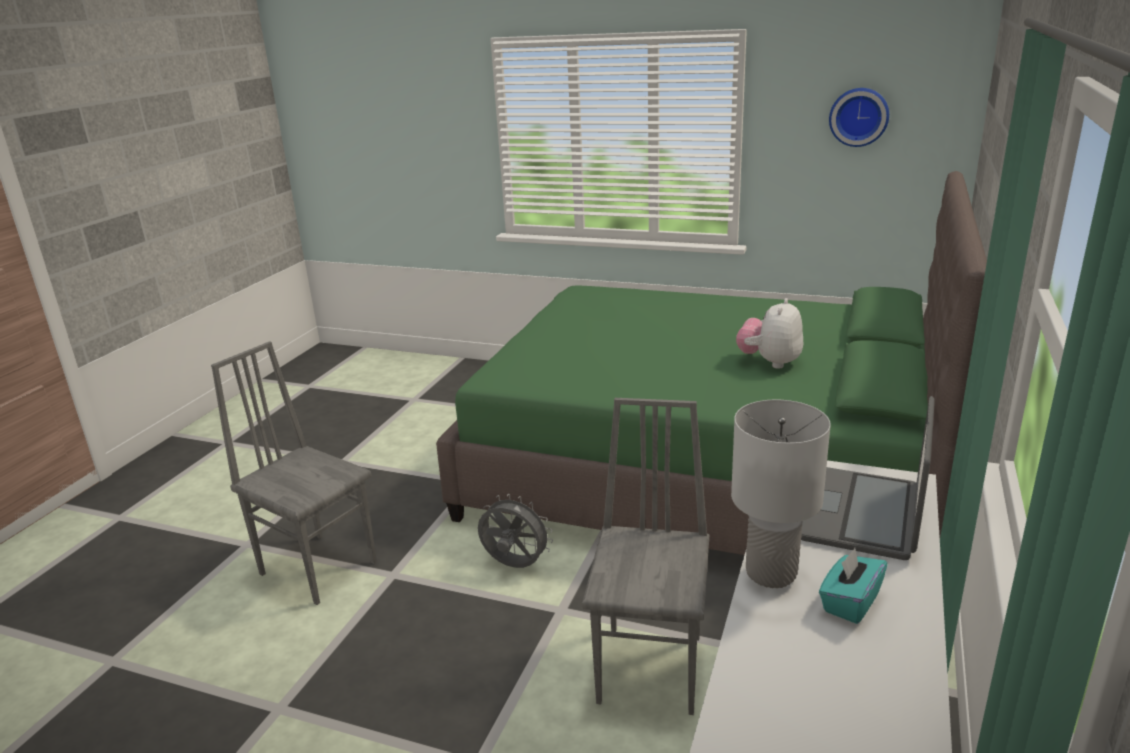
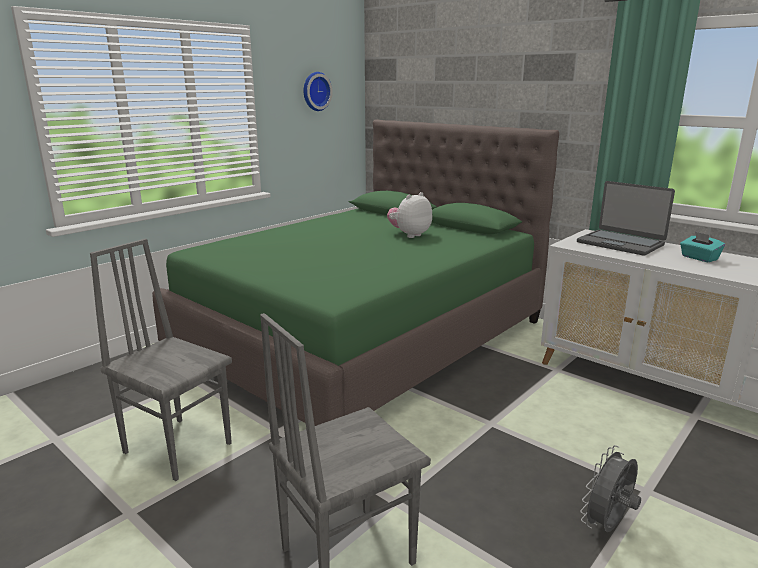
camera: 70 degrees left, 5 degrees down
(514, 566) = (425, 432): grey fan -> grey fan (607, 526)
(652, 668) = (563, 403): grey chair -> grey chair (178, 446)
(770, 362) = (409, 235): plush toy -> plush toy turned 90 degrees clockwise
(770, 576) = (678, 265): grey table lamp -> none

